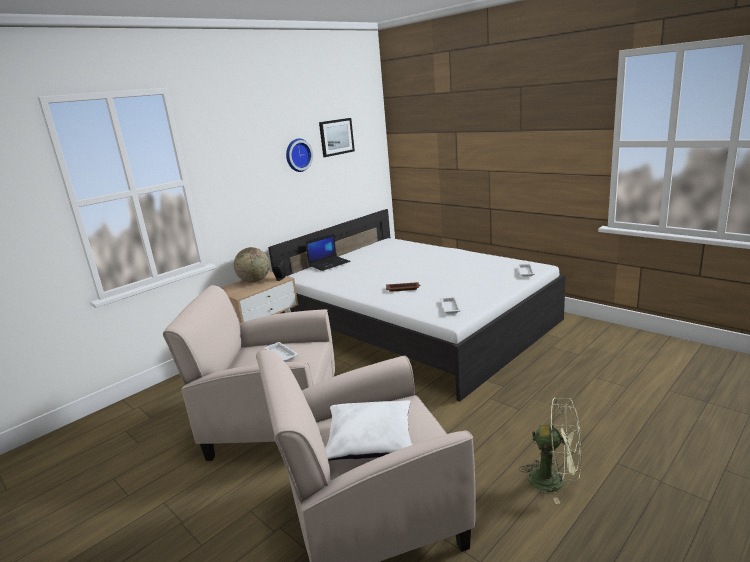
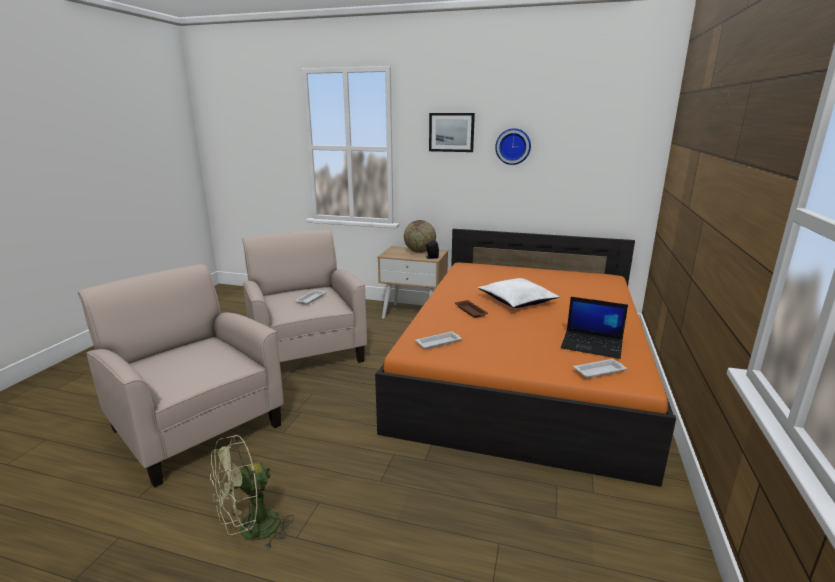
camera: 60 degrees right, 0 degrees up
(329, 263) = (503, 268): laptop -> laptop (592, 345)
(336, 137) = (575, 135): picture -> picture (451, 132)
(370, 440) = (180, 361): white pillow -> white pillow (517, 301)
(416, 324) = (522, 370): white bed -> orange bed
(555, 481) = (251, 531): green fan -> green fan turned 60 degrees clockwise

